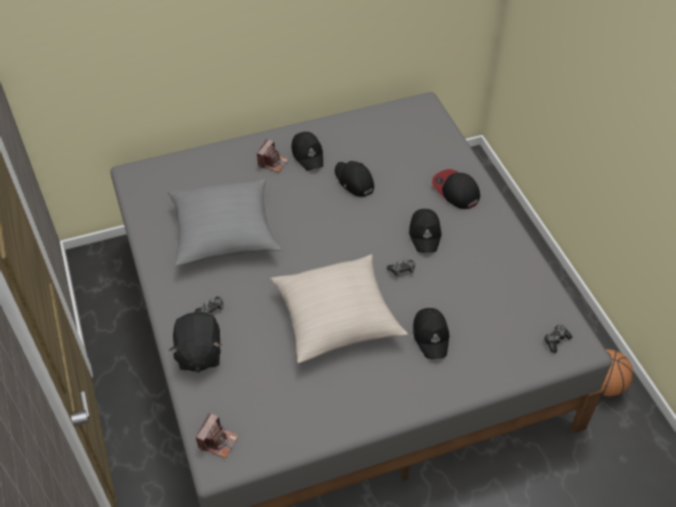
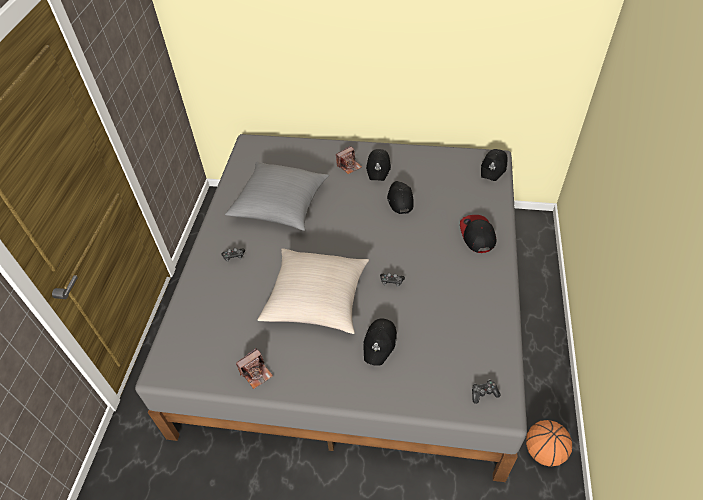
camera: 30 degrees right, 0 degrees up
(198, 353) = (204, 285): black plush toy -> none
(218, 441) = (172, 354): camera -> camera (256, 373)
(425, 234) = (429, 260): black cap -> black cap (494, 168)

